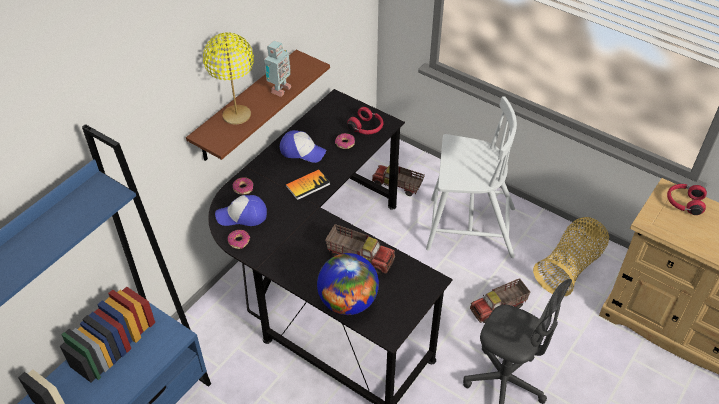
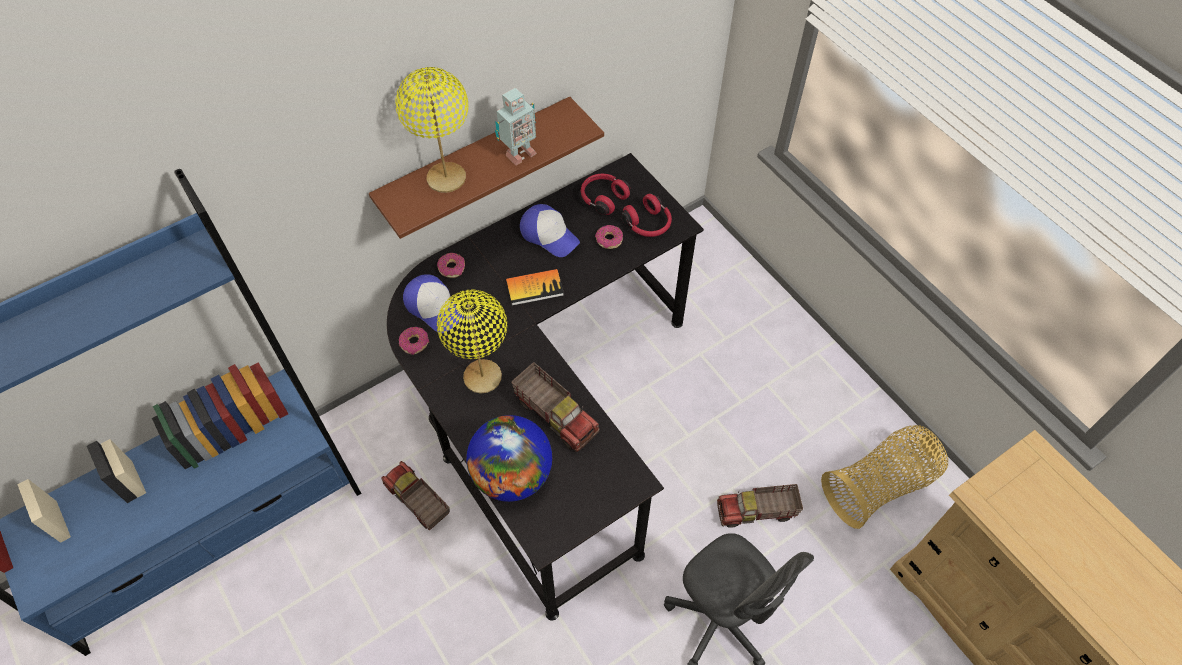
camera: 20 degrees right, 10 degrees up
(242, 216) = (434, 307): cap -> cap turned 150 degrees counterclockwise
(298, 249) = (482, 377): none -> yellow table lamp
(397, 186) = (696, 296): toy truck -> toy truck (417, 502)
(468, 228) = (765, 385): white chair -> none
(683, 203) = (1049, 482): red headphones -> red headphones (603, 198)

